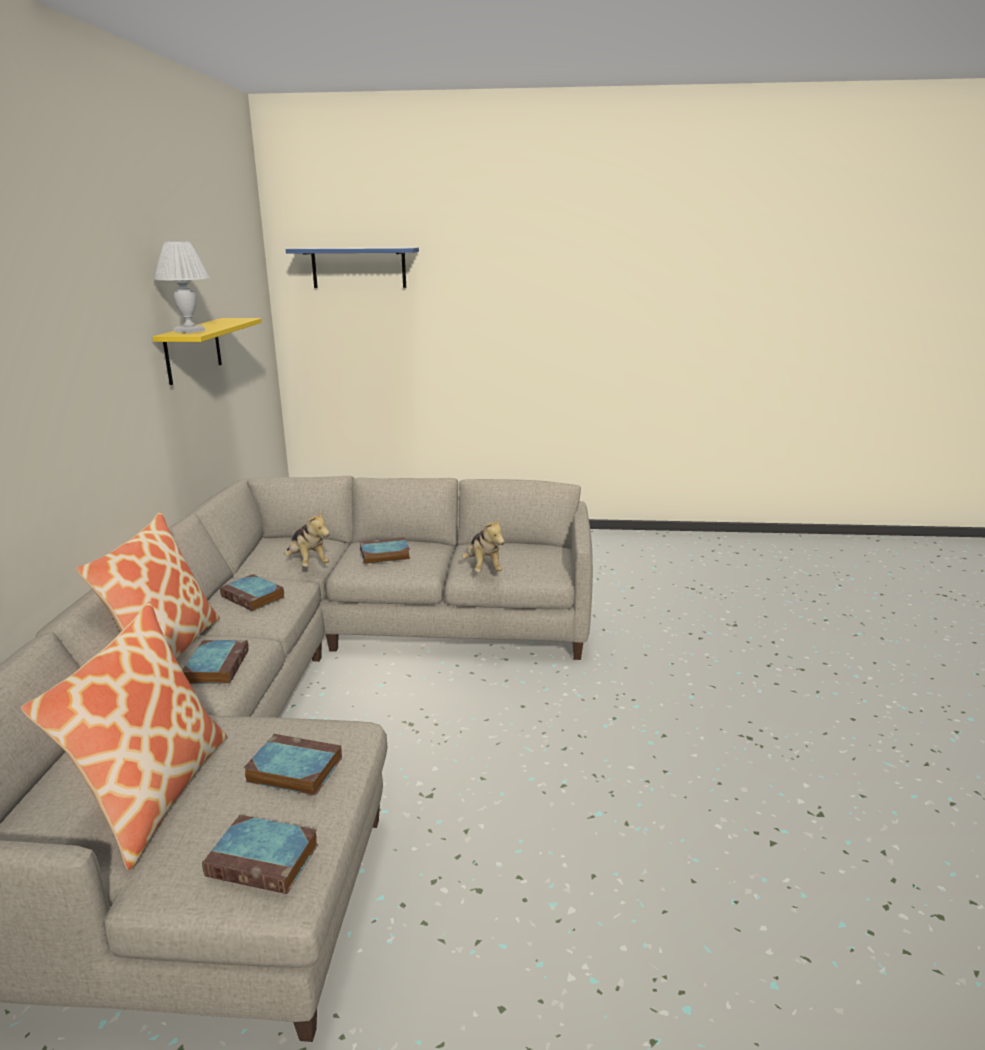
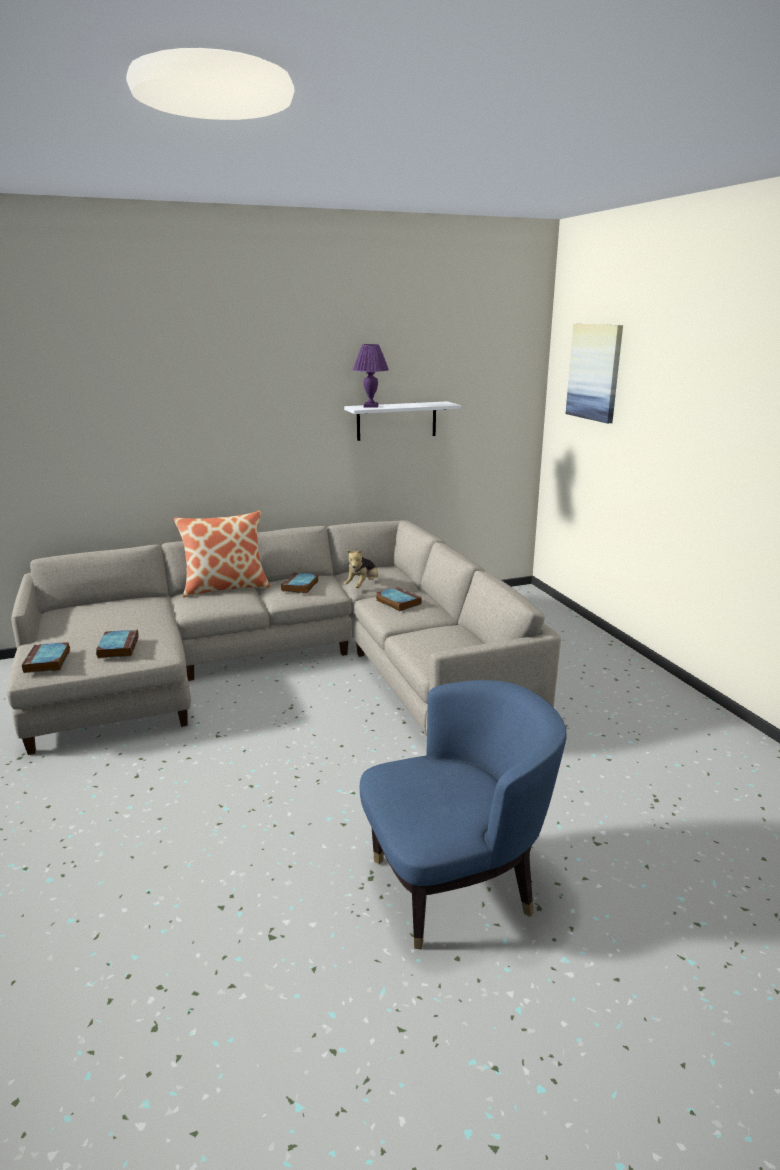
camera: 65 degrees right, 0 degrees up
(154, 794) = (93, 624): pillow -> none
(190, 331) = (371, 406): white table lamp -> purple table lamp
(193, 350) = (396, 421): yellow shelf -> white shelf
(216, 666) = (214, 602): book -> none
(358, 267) = (594, 372): blue shelf -> picture
(483, 568) = (413, 640): plush toy -> none
(768, 697) = (455, 885): none -> blue armchair

